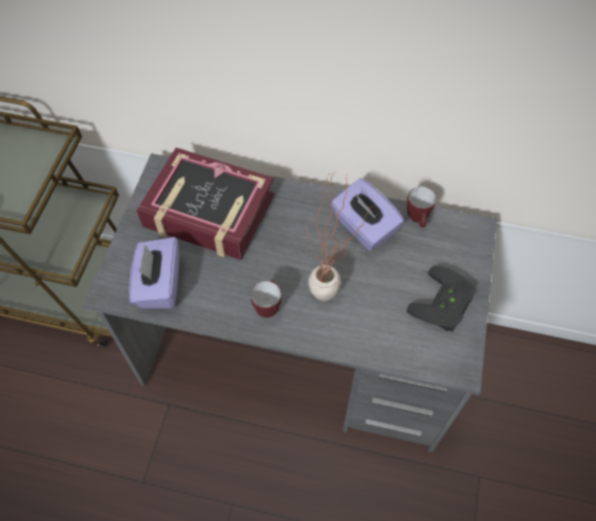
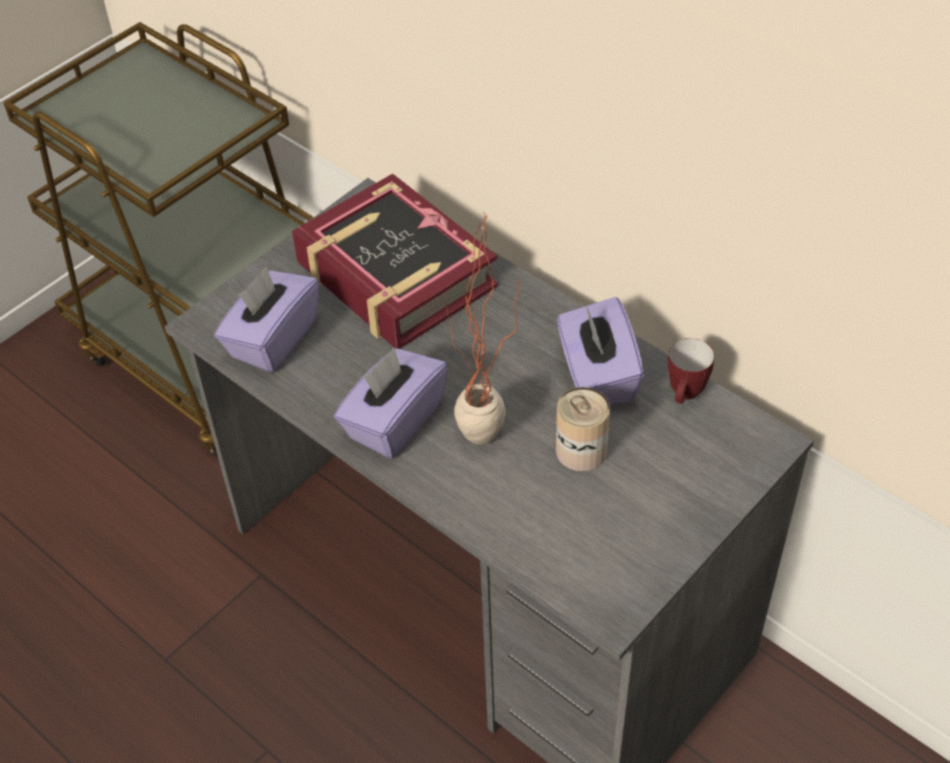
camera: 30 degrees right, 10 degrees down
(267, 307) = (394, 421): mug -> purple tissue box
(384, 278) = (581, 450): none -> can
(445, 304) = (648, 521): black game controller -> none

